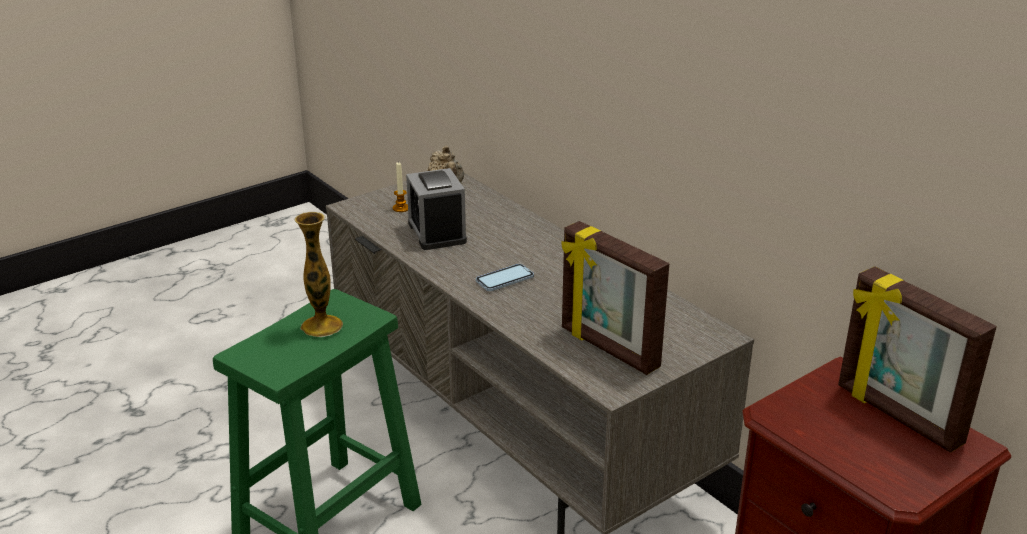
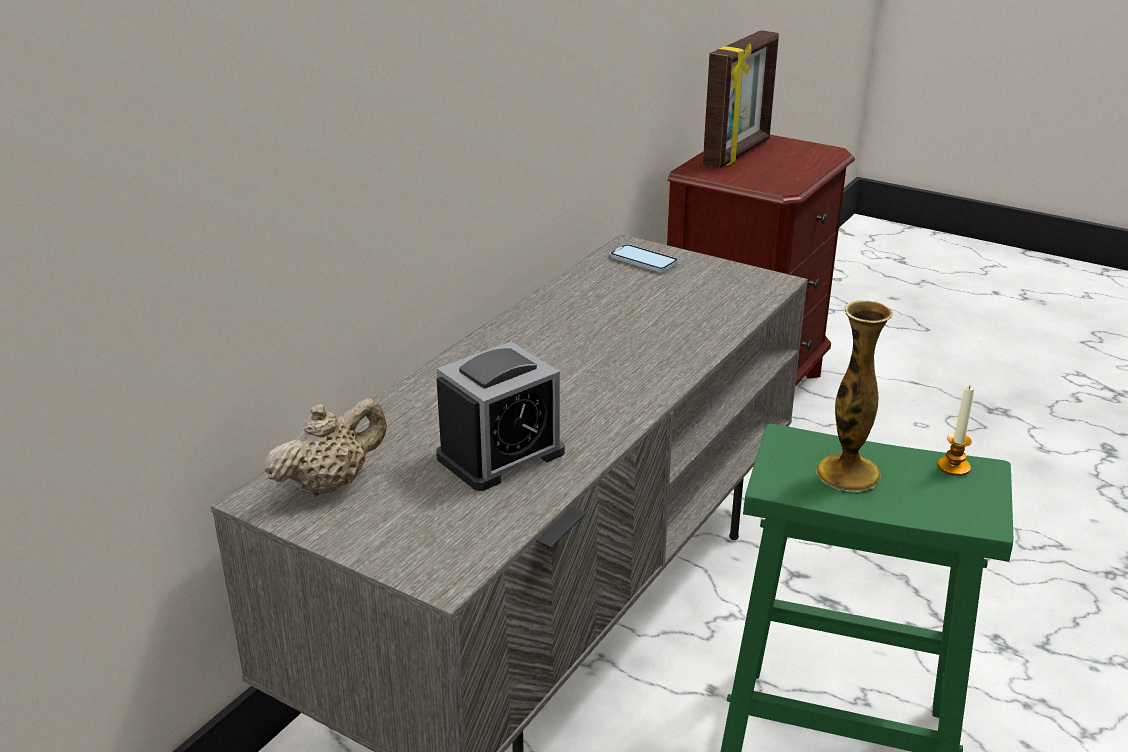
camera: 110 degrees left, 0 degrees up
(401, 208) = (426, 514): candle -> candle (953, 467)
(504, 279) = (605, 373): phone -> phone (643, 260)
(608, 349) = (705, 292): picture frame -> none

